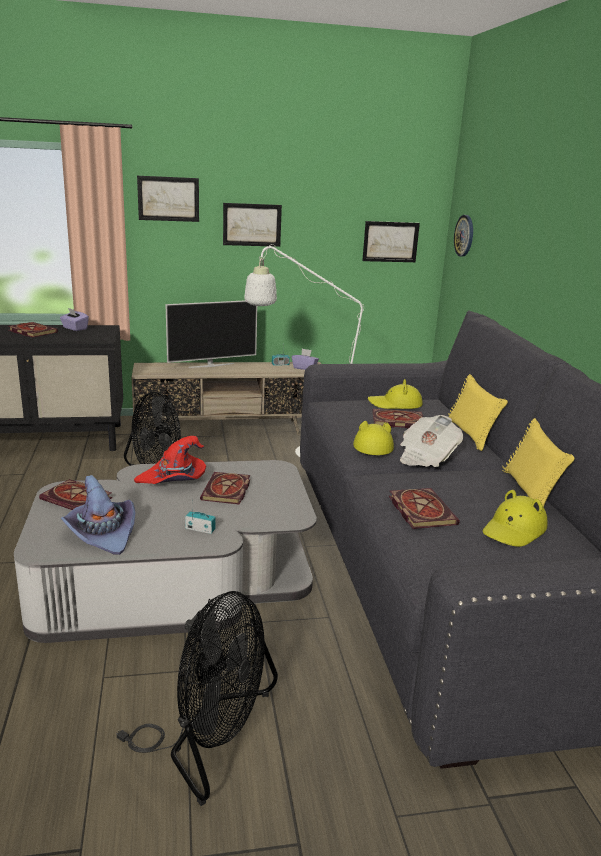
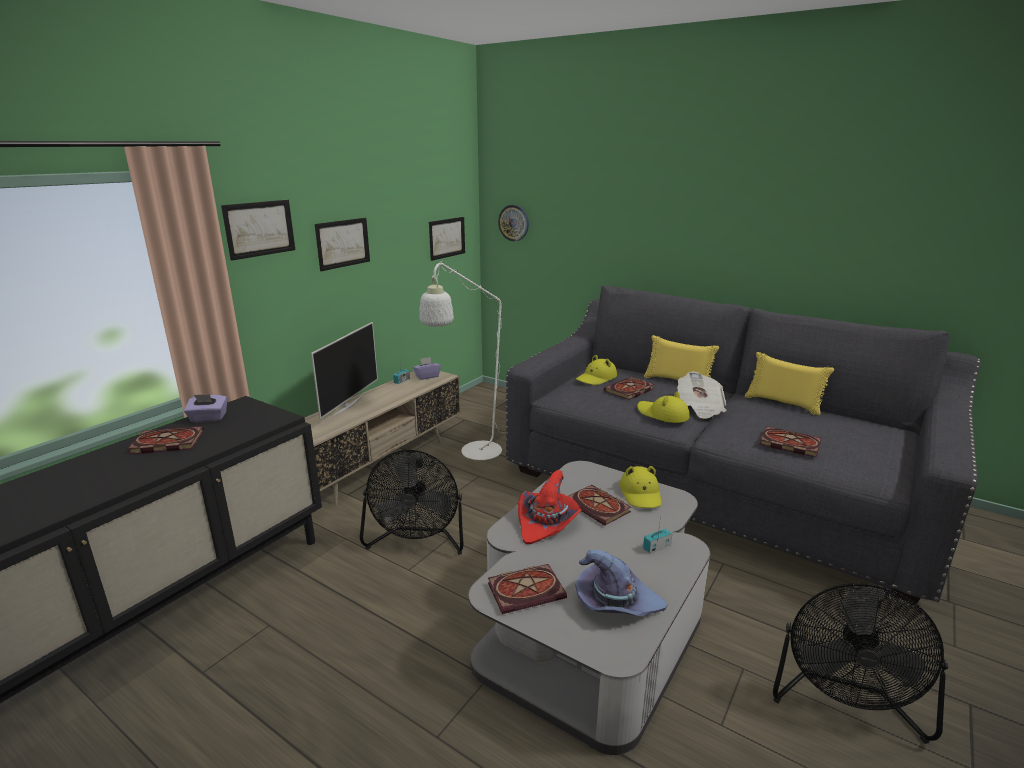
camera: 45 degrees left, 0 degrees up
(207, 738) = (838, 696): black fan -> black fan turned 135 degrees clockwise
(514, 530) = (838, 430): yellow hat -> yellow hat (641, 494)

